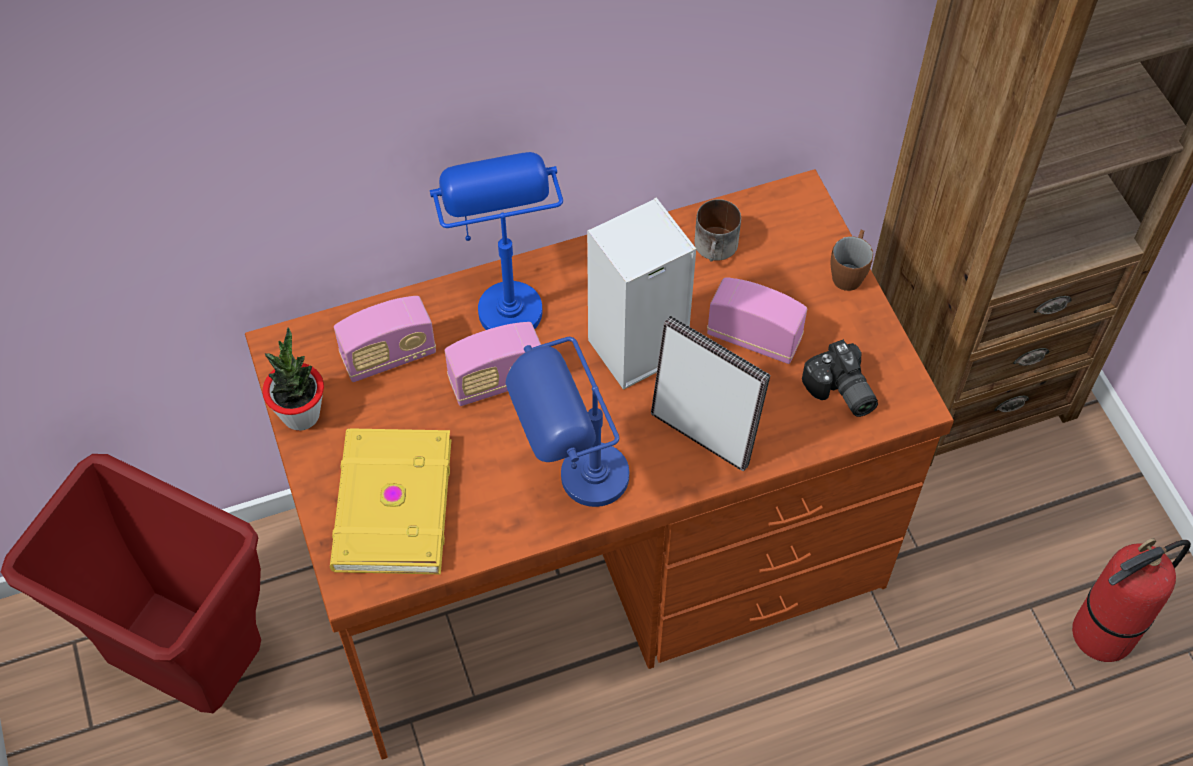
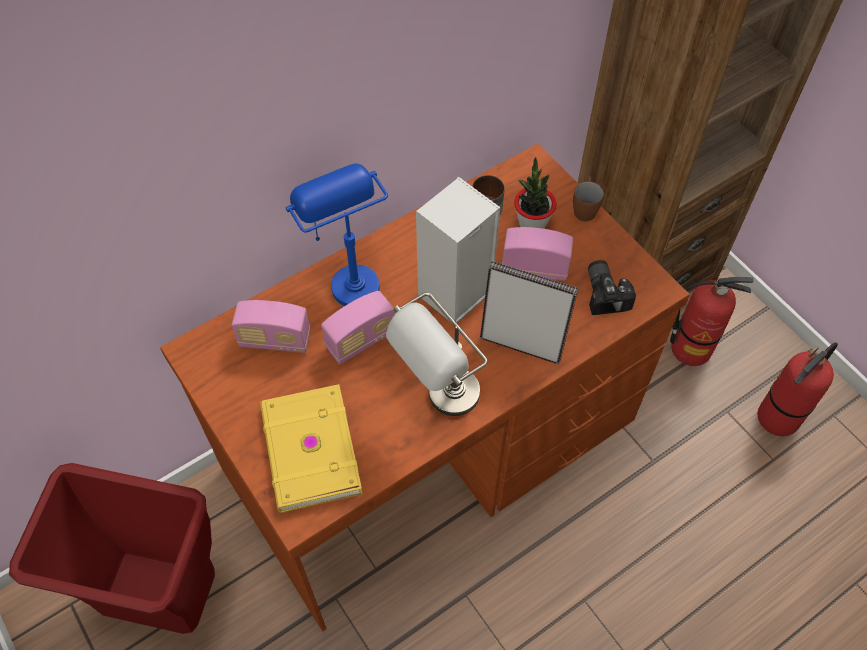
camera: 15 degrees left, 0 degrees up
(301, 414) = (220, 398): potted plant -> potted plant (532, 224)
(389, 356) = (275, 340): radio -> radio turned 45 degrees clockwise
(573, 486) = (440, 404): blue table lamp -> grey table lamp
(840, 393) = (606, 293): camera -> camera turned 150 degrees counterclockwise
(1006, 507) = (691, 349): none -> fire extinguisher

